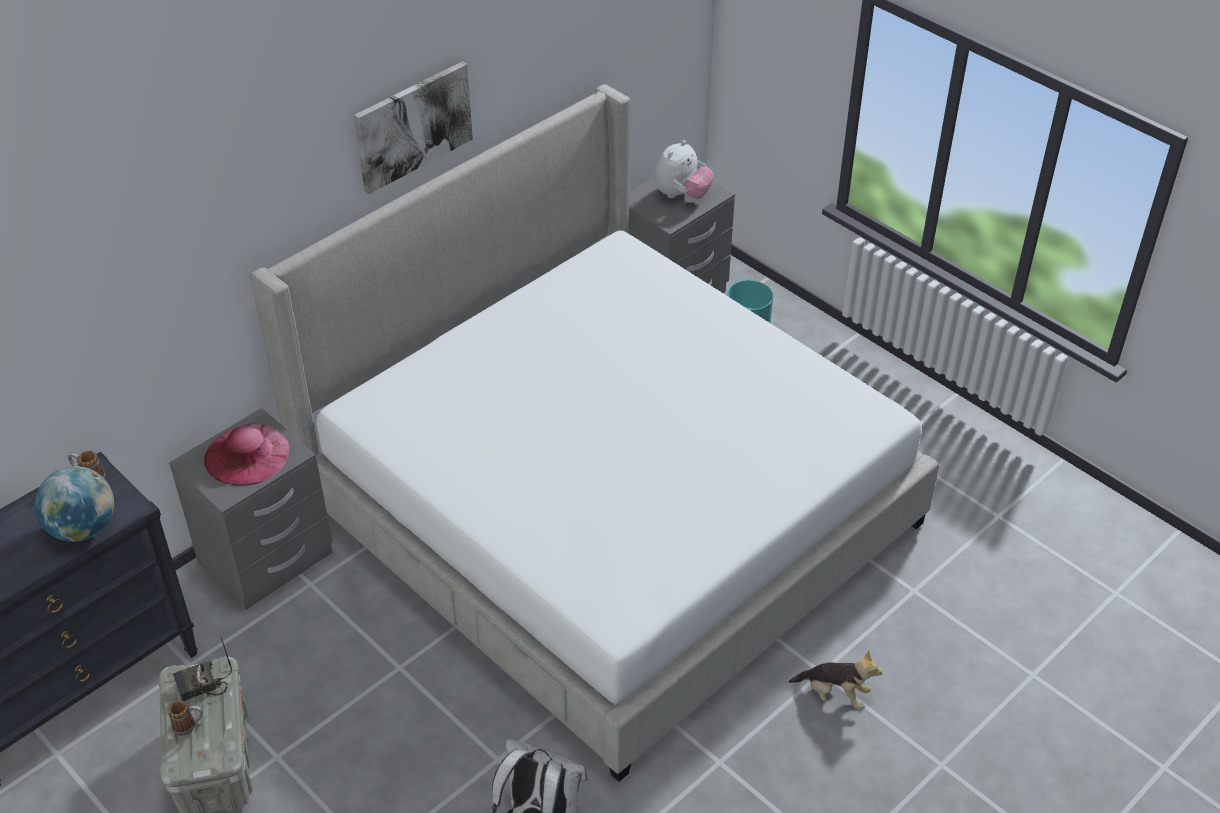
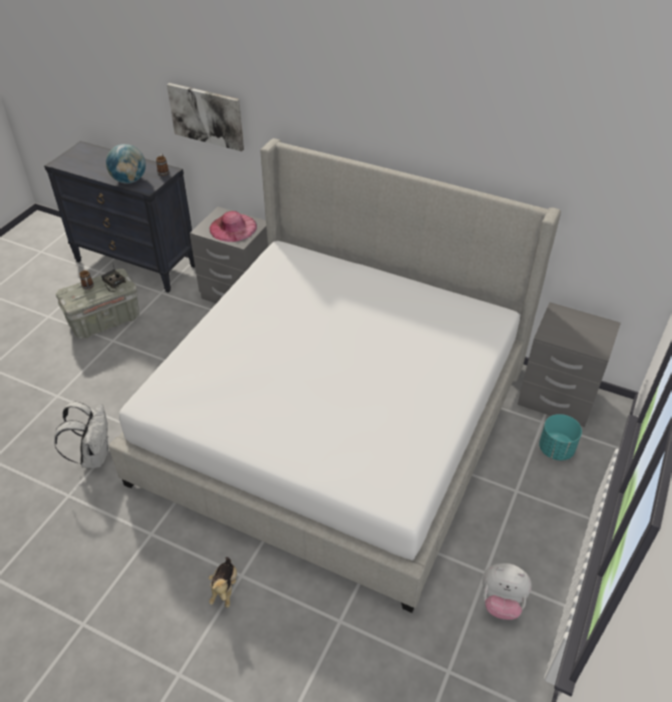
camera: 70 degrees right, 0 degrees up
(413, 126) = (399, 128): picture -> picture (207, 116)
(681, 195) = (582, 333): plush toy -> plush toy (501, 602)

